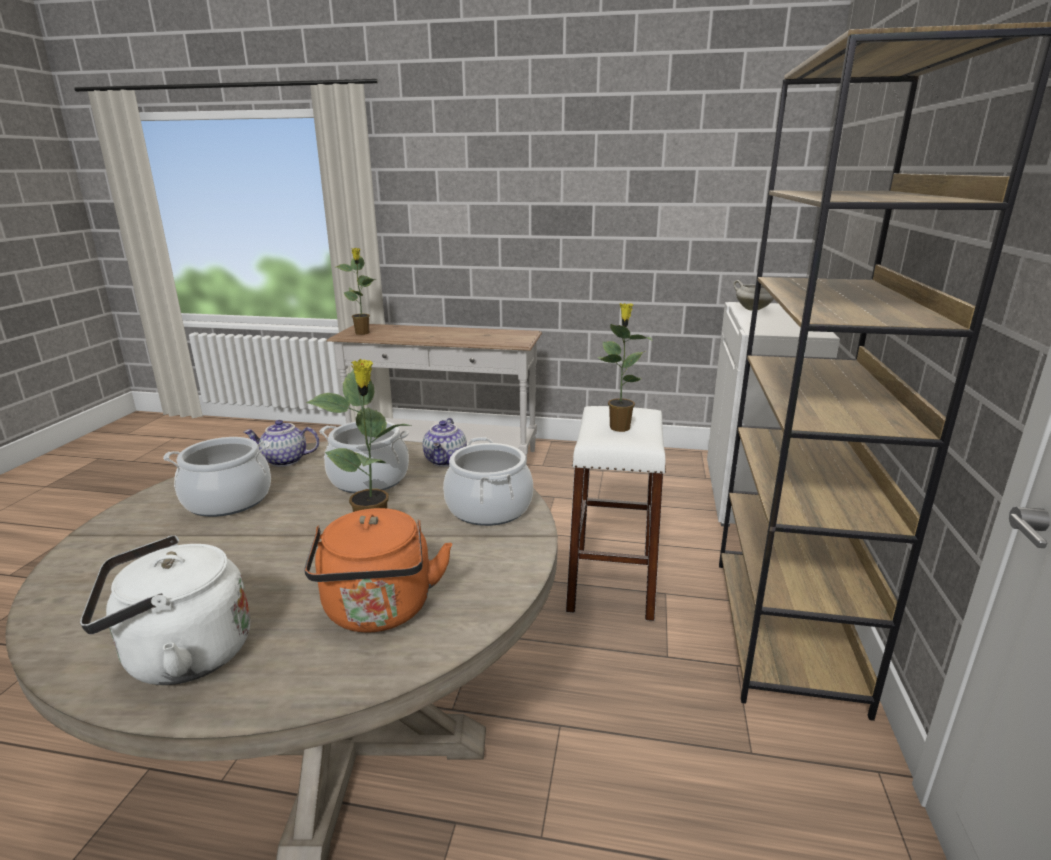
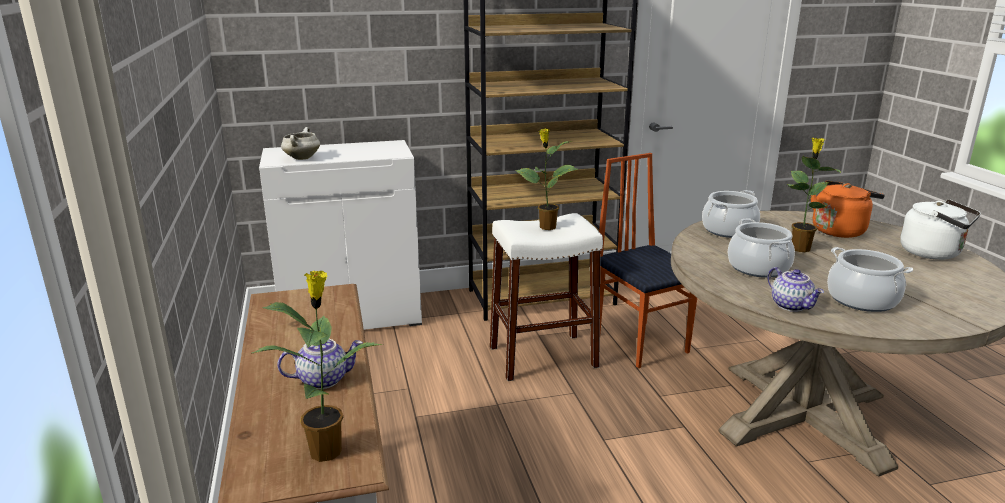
camera: 115 degrees left, 0 degrees up
(446, 461) = (695, 253): teapot -> teapot (323, 379)
(603, 674) = (642, 343): none -> chair

